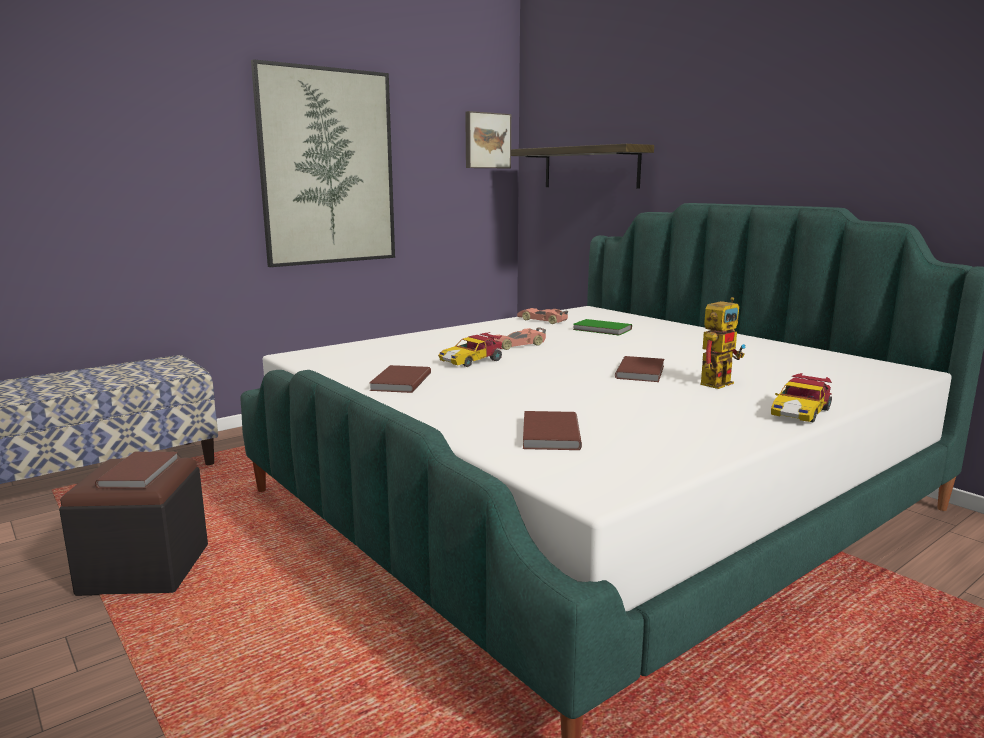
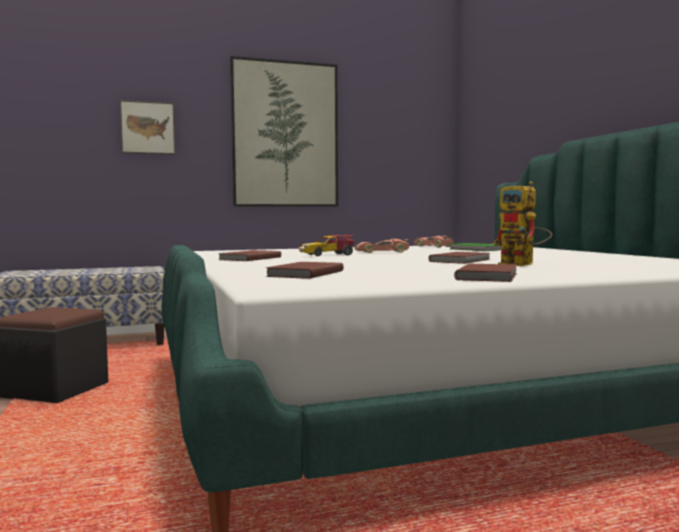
camera: 20 degrees right, 10 degrees down
(142, 472) = (56, 312): brown book -> brown book (489, 276)
(486, 140) = (424, 117): picture -> picture (148, 128)
(590, 167) = (503, 129): shelf -> none
(717, 381) = (523, 265): toy robot -> toy robot turned 75 degrees clockwise
(800, 412) = (570, 275): toy car -> none

